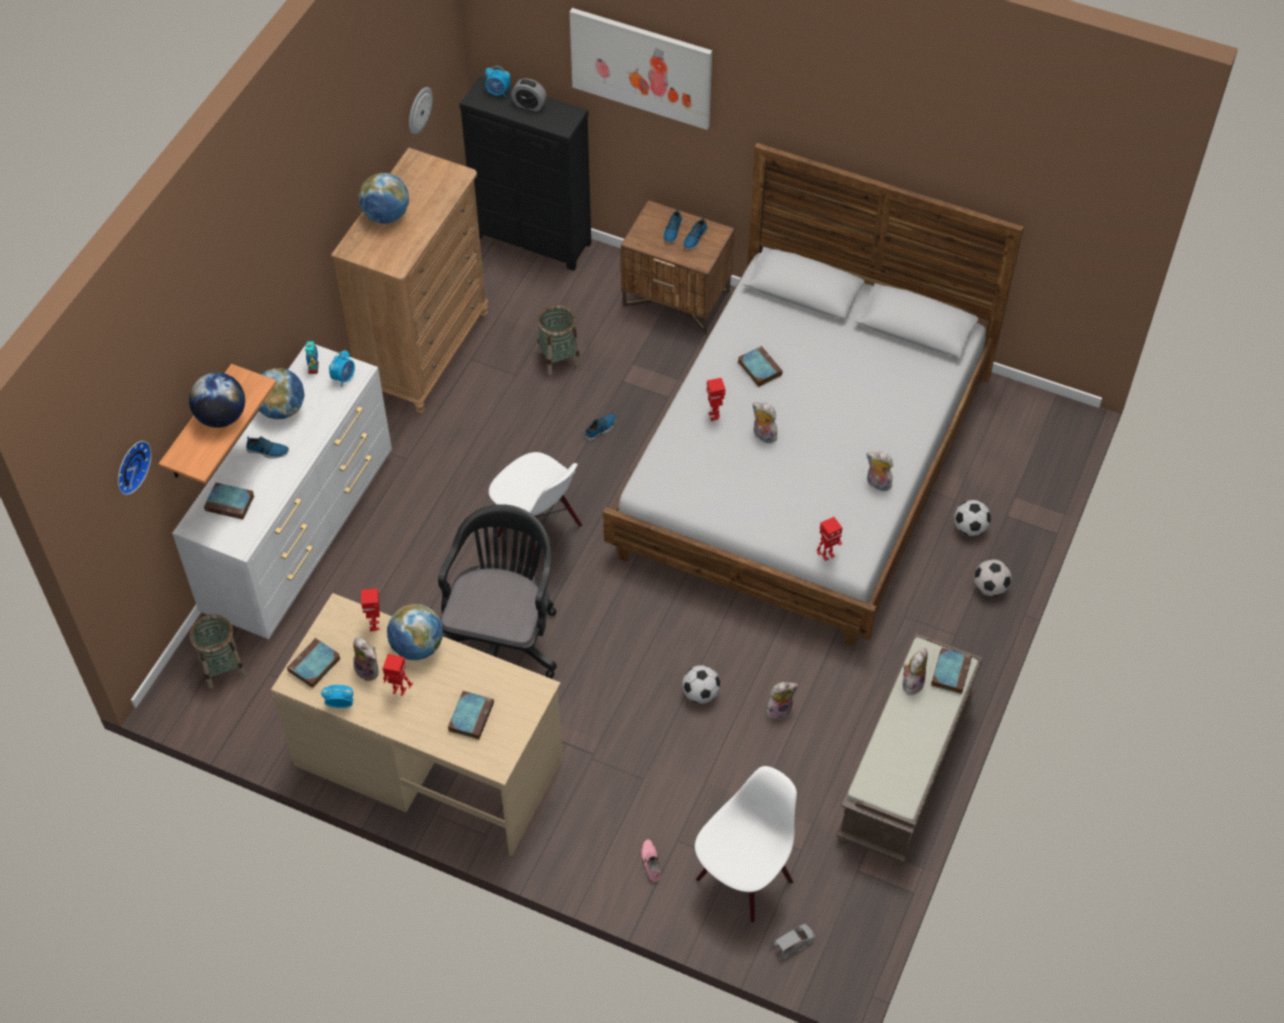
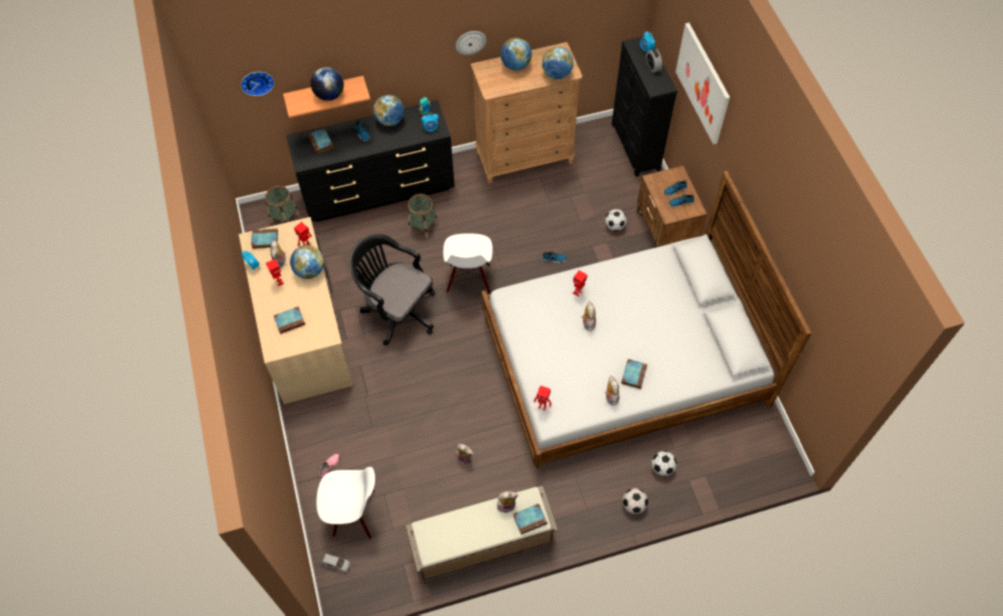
camera: 50 degrees right, 5 degrees up
(301, 534) = (379, 191): white dresser -> black dresser
(419, 110) = (589, 27): wall clock -> wall clock (470, 42)
(445, 189) = (557, 74): none -> globe
(503, 638) = (397, 310): black office chair -> black office chair turned 120 degrees counterclockwise
(559, 358) = (577, 210): basket -> basket (423, 226)
(700, 693) = (442, 416): football -> football (614, 226)
(758, 368) = (628, 290): book -> book (633, 374)

